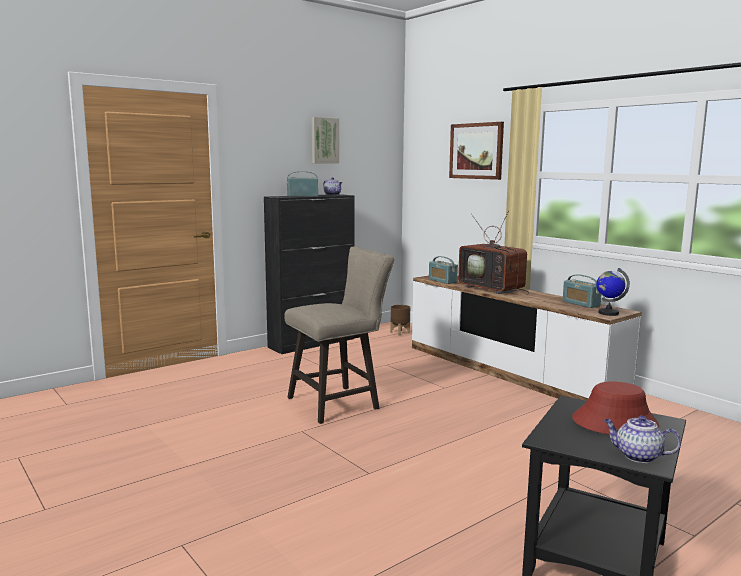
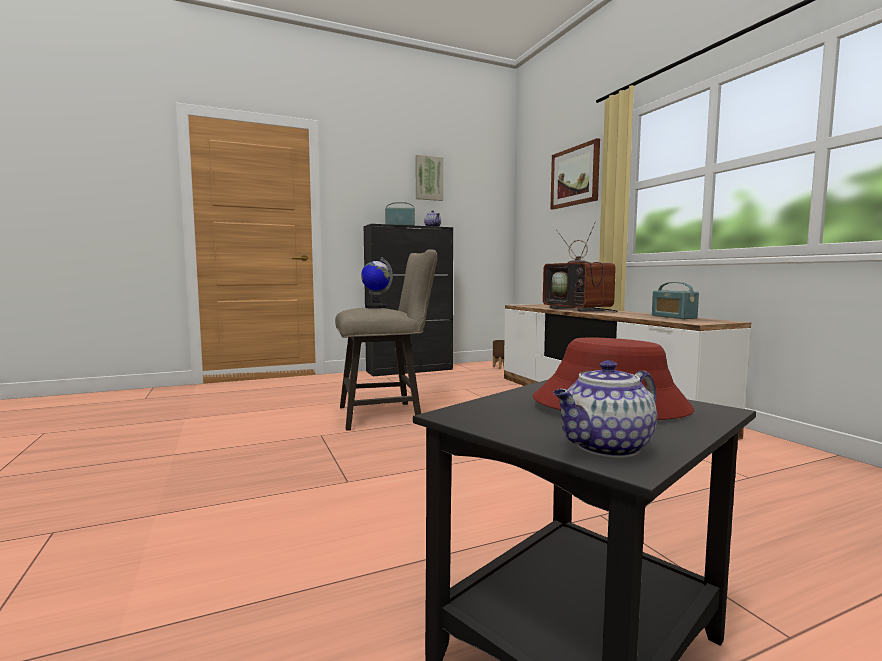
camera: 15 degrees right, 5 degrees down
(442, 281) = (531, 306): radio -> none
(608, 313) = (702, 321): globe -> globe (376, 307)
(637, 456) = (606, 447): teapot -> teapot turned 75 degrees counterclockwise

